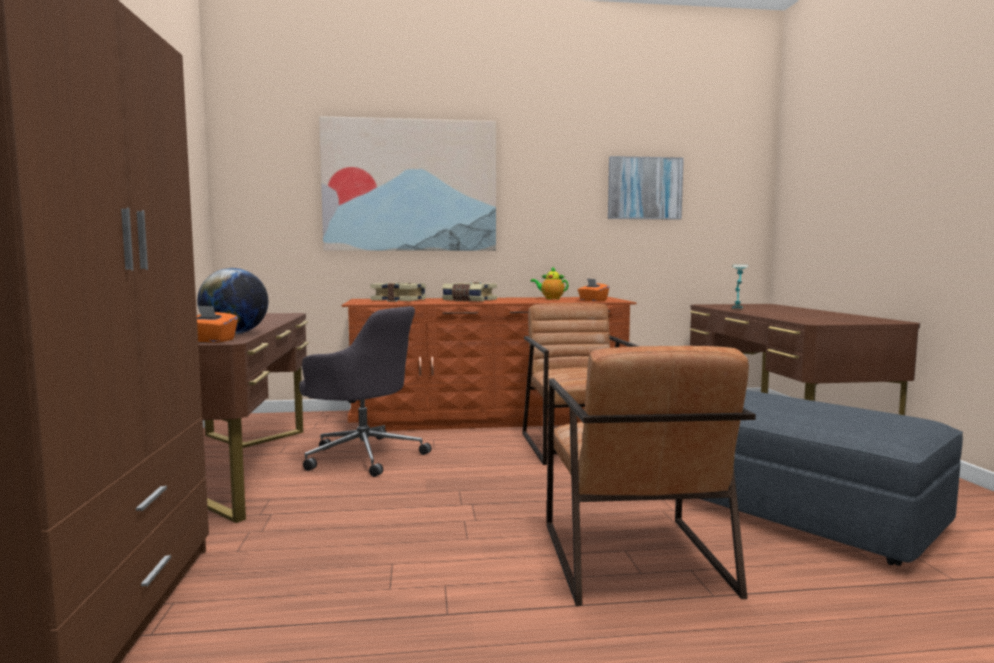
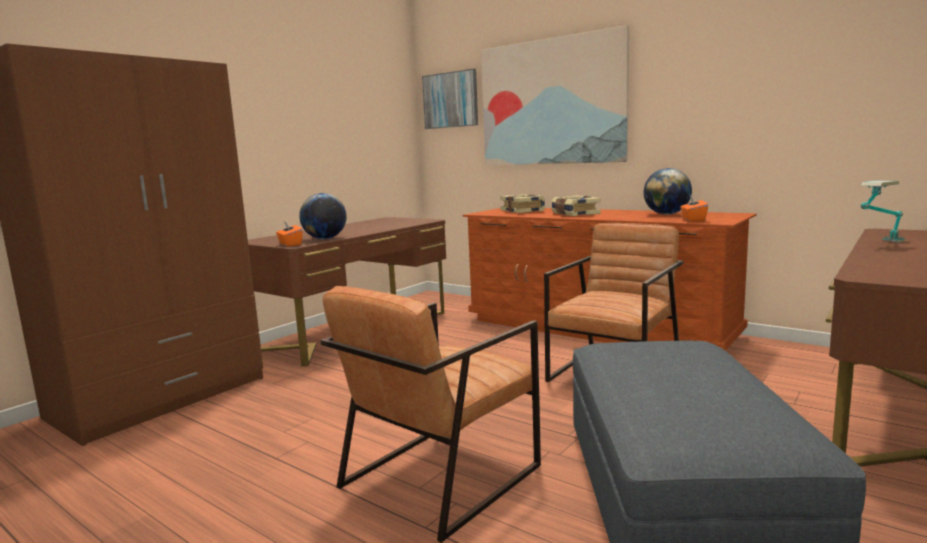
camera: 45 degrees right, 5 degrees up
(363, 455) = (443, 340): grey office chair -> none
(551, 298) = (666, 214): teapot -> globe
(644, 188) = (813, 76): picture -> picture (450, 100)

